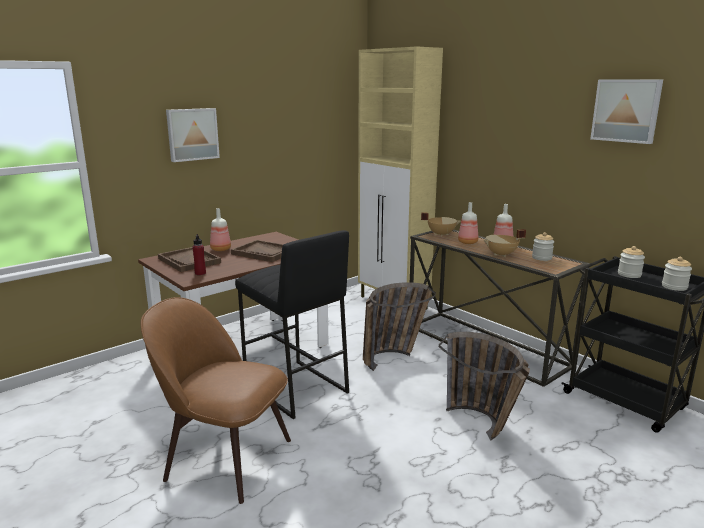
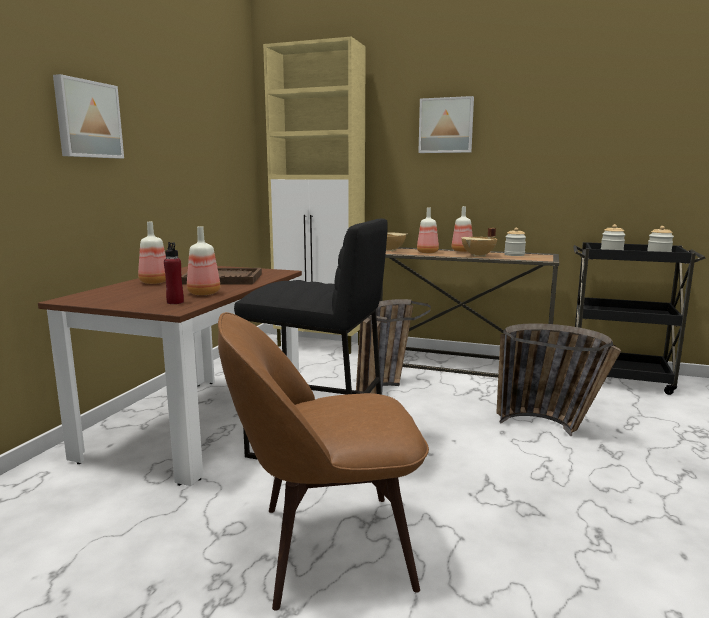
camera: 30 degrees left, 5 degrees down
(189, 261) = (131, 295): brown tray -> none
(228, 267) = (203, 293): none -> bottle
(626, 110) = (583, 99): picture -> picture (446, 125)

